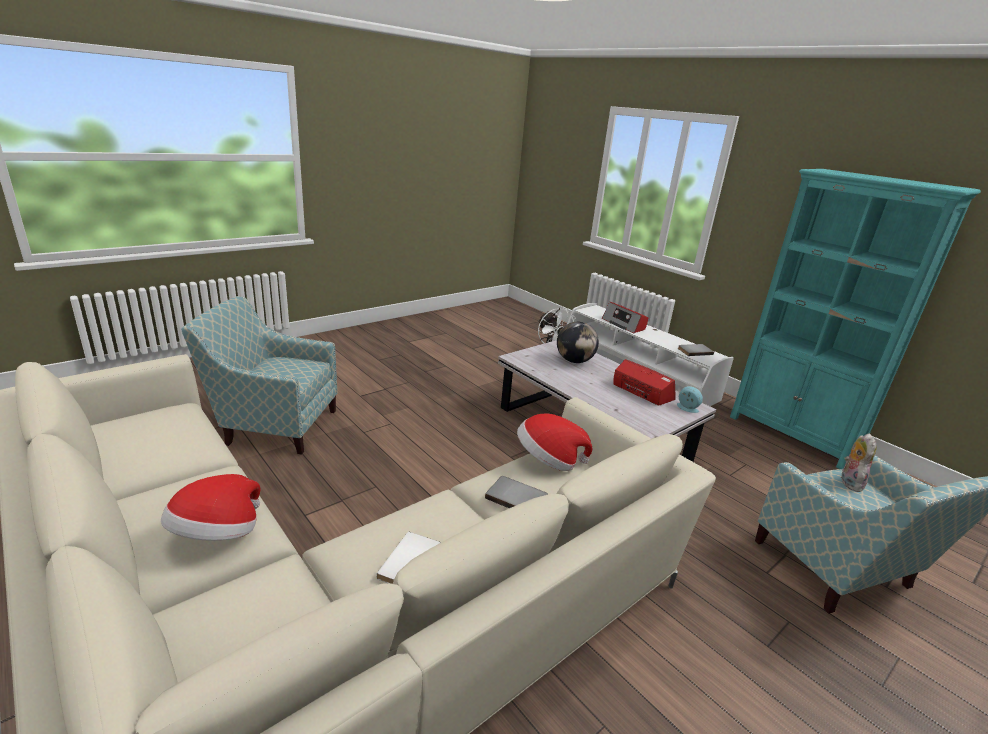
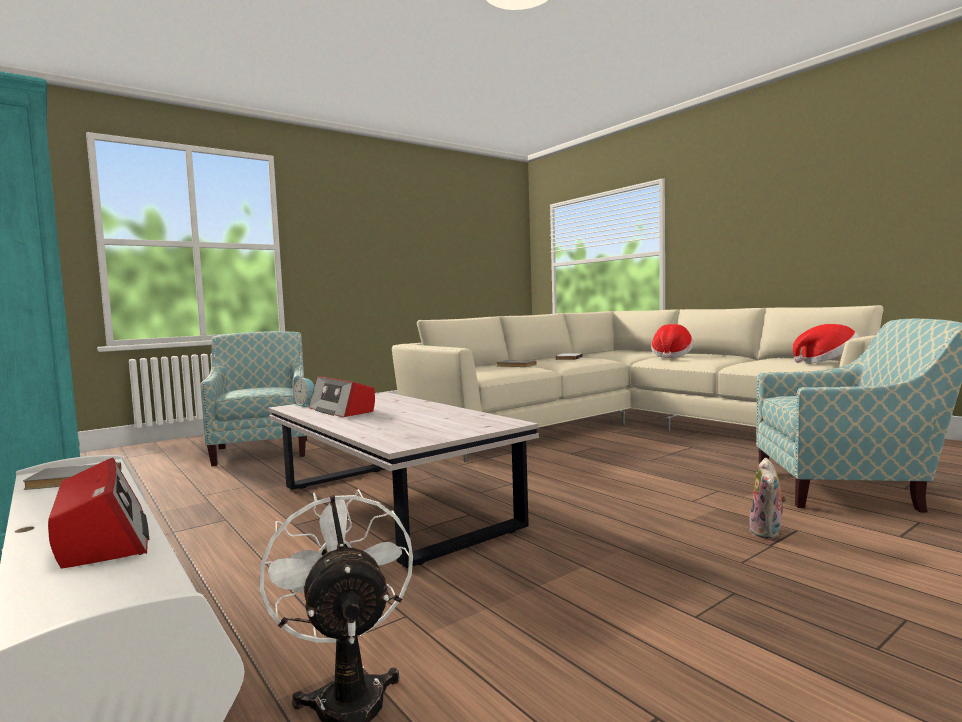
camera: 175 degrees left, 20 degrees down
(548, 461) = (490, 371): hat -> hat (827, 362)
(574, 361) = (405, 426): globe -> none
(848, 482) = (243, 391): plush toy -> plush toy (768, 532)

